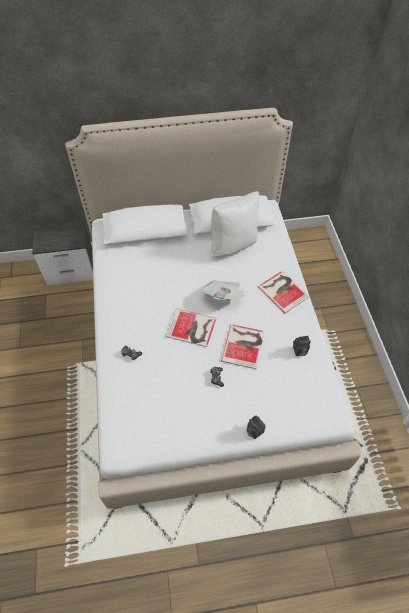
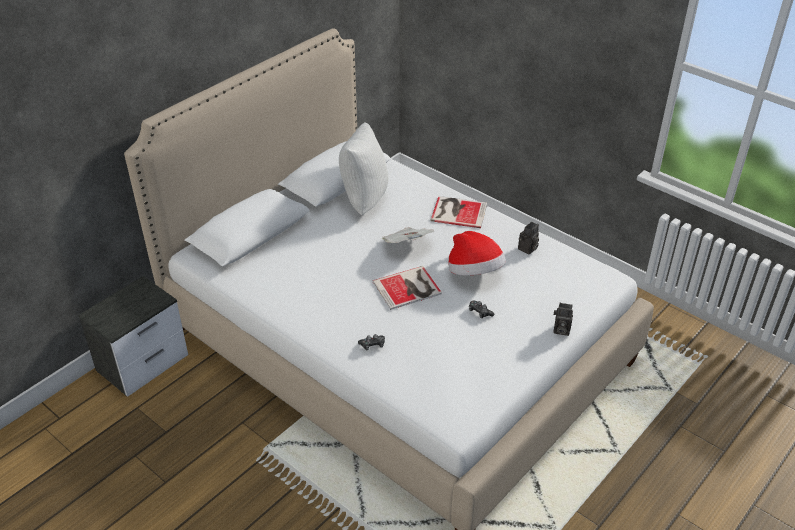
camera: 40 degrees left, 15 degrees down
(244, 345) = (474, 273): book -> hat

